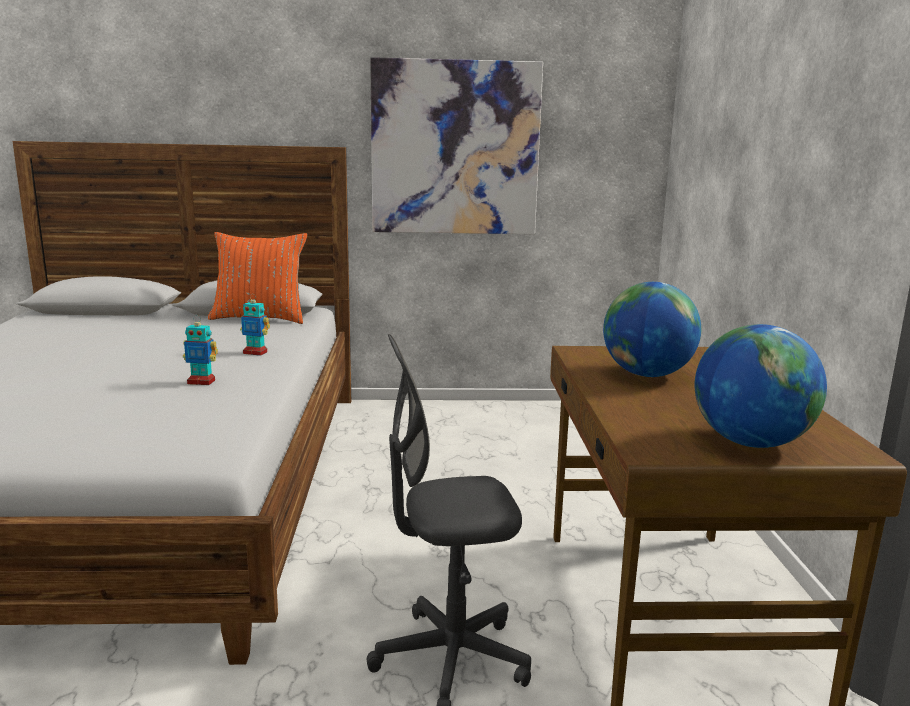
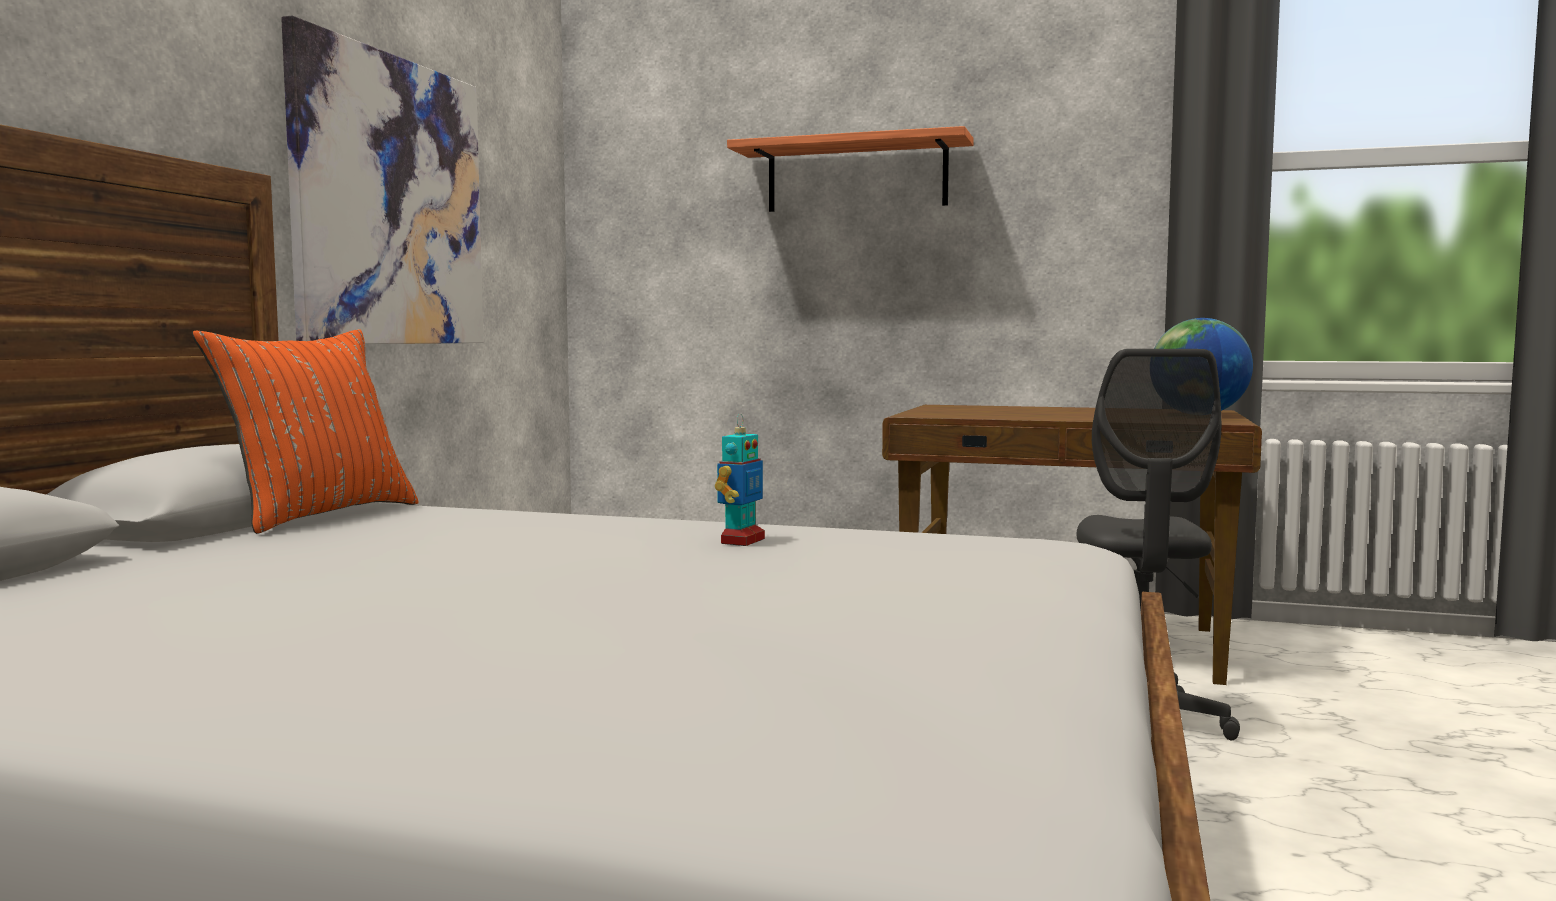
camera: 70 degrees left, 10 degrees down
(255, 352) = (586, 522): toy robot -> none
(647, 375) = (1013, 413): globe -> none
(774, 108) = (856, 176): none -> shelf

